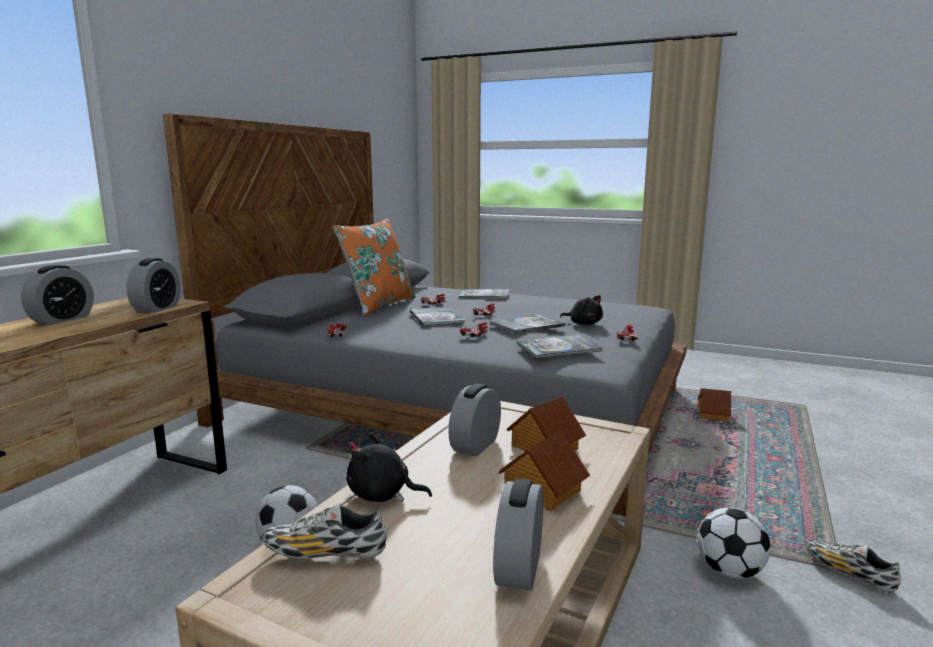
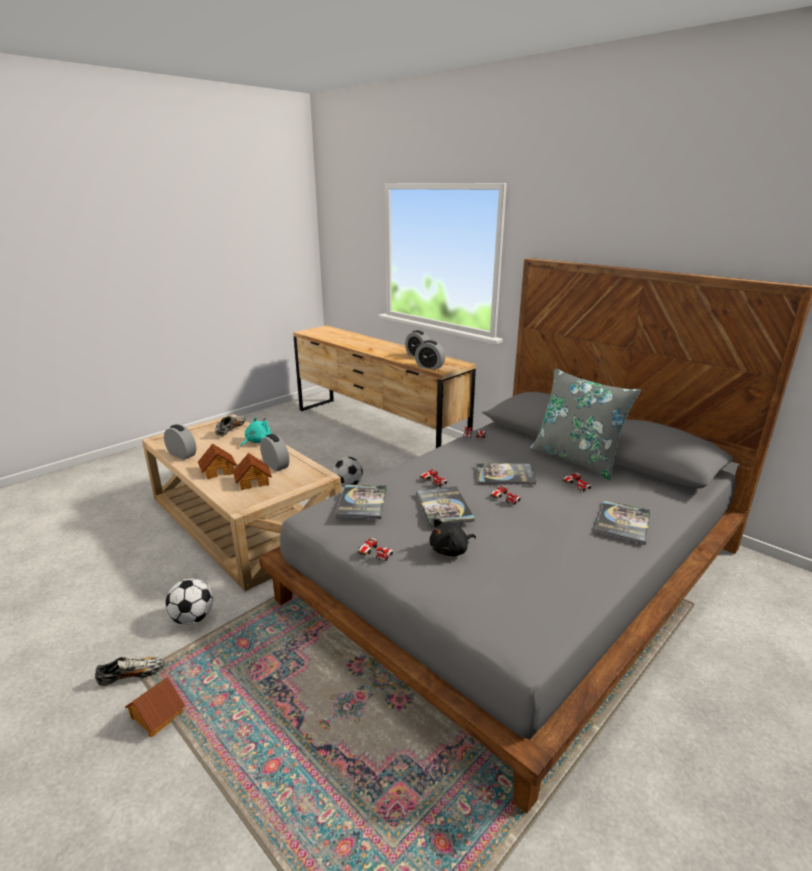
camera: 110 degrees right, 10 degrees up
(378, 305) = (576, 459): orange pillow -> grey pillow
(382, 495) = (256, 441): black plush toy -> turquoise plush toy
(713, 416) = (408, 794): toy house -> toy house (156, 715)

